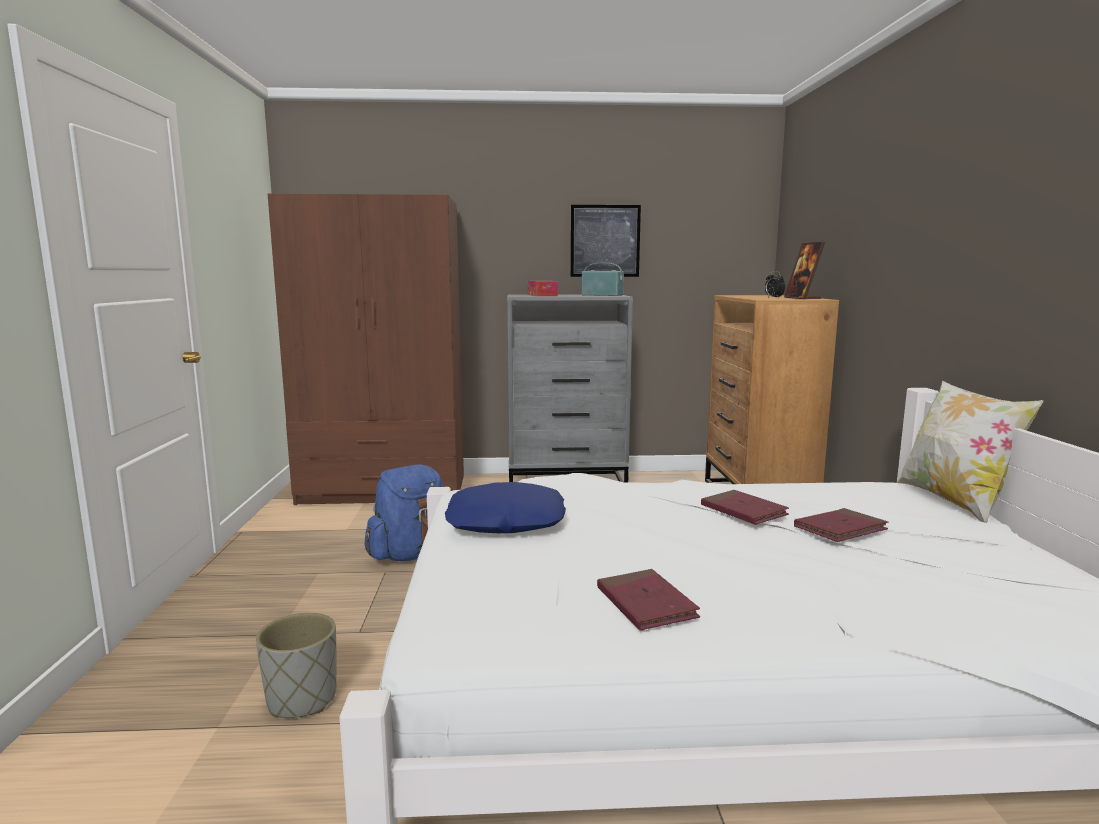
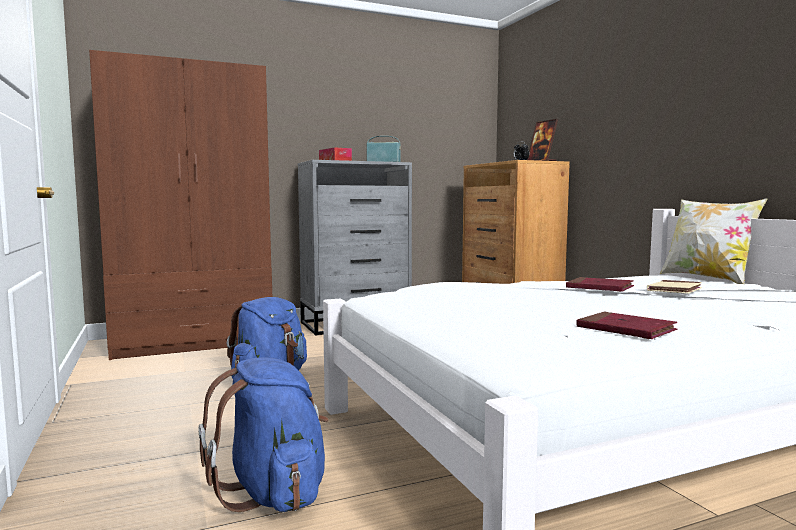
camera: 20 degrees left, 5 degrees down
(301, 699) = (273, 492): grey planter -> blue backpack
(505, 521) = (438, 305): blue pillow -> none
(605, 241) = (375, 122): picture -> none
(840, 529) = (674, 290): red book -> beige book

